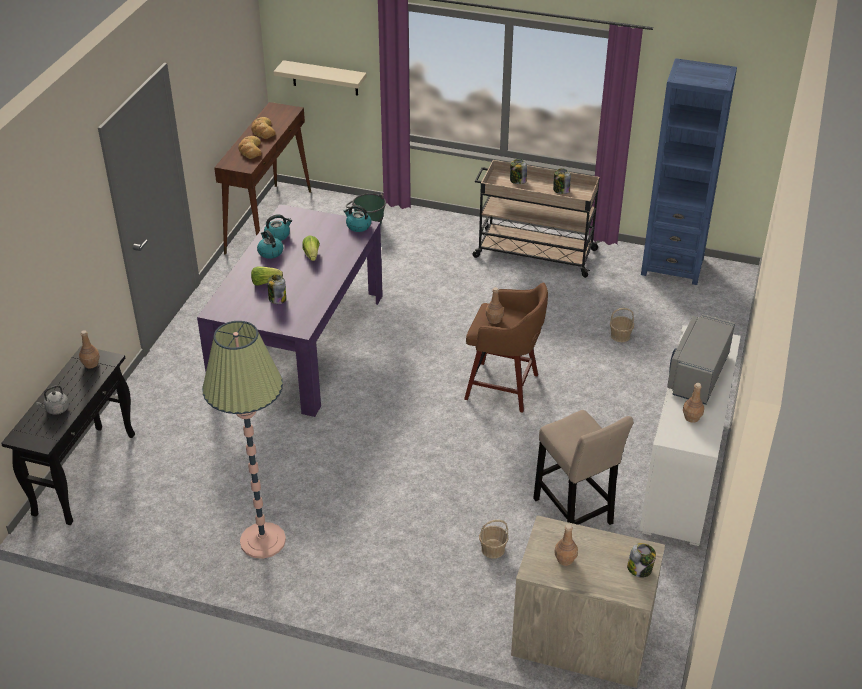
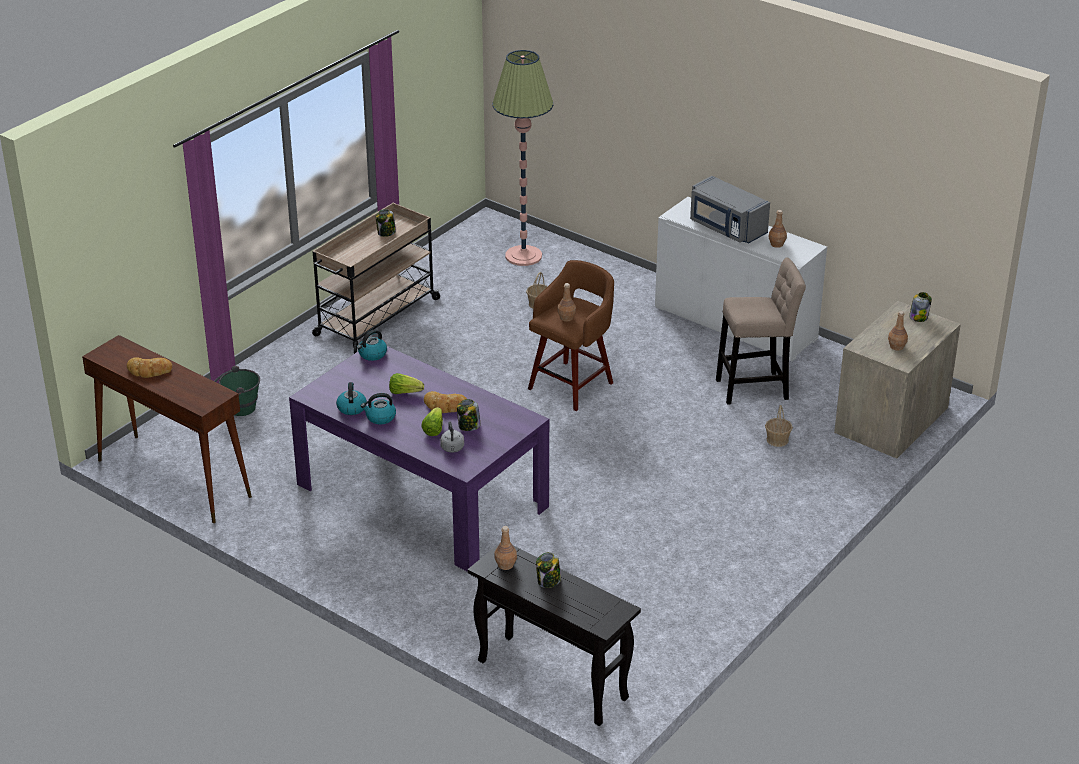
camera: 70 degrees left, 5 degrees down
(56, 409) = (570, 596): grey kettle -> grey kettle (452, 449)
(250, 150) = (186, 386): bread -> bread (445, 406)
(263, 541) = (708, 569): floor lamp -> floor lamp (523, 256)
(325, 78) = (128, 285): beige shelf -> none
(517, 181) = (349, 252): jar -> jar (548, 581)
(672, 266) = (455, 249): blue bookcase -> none

